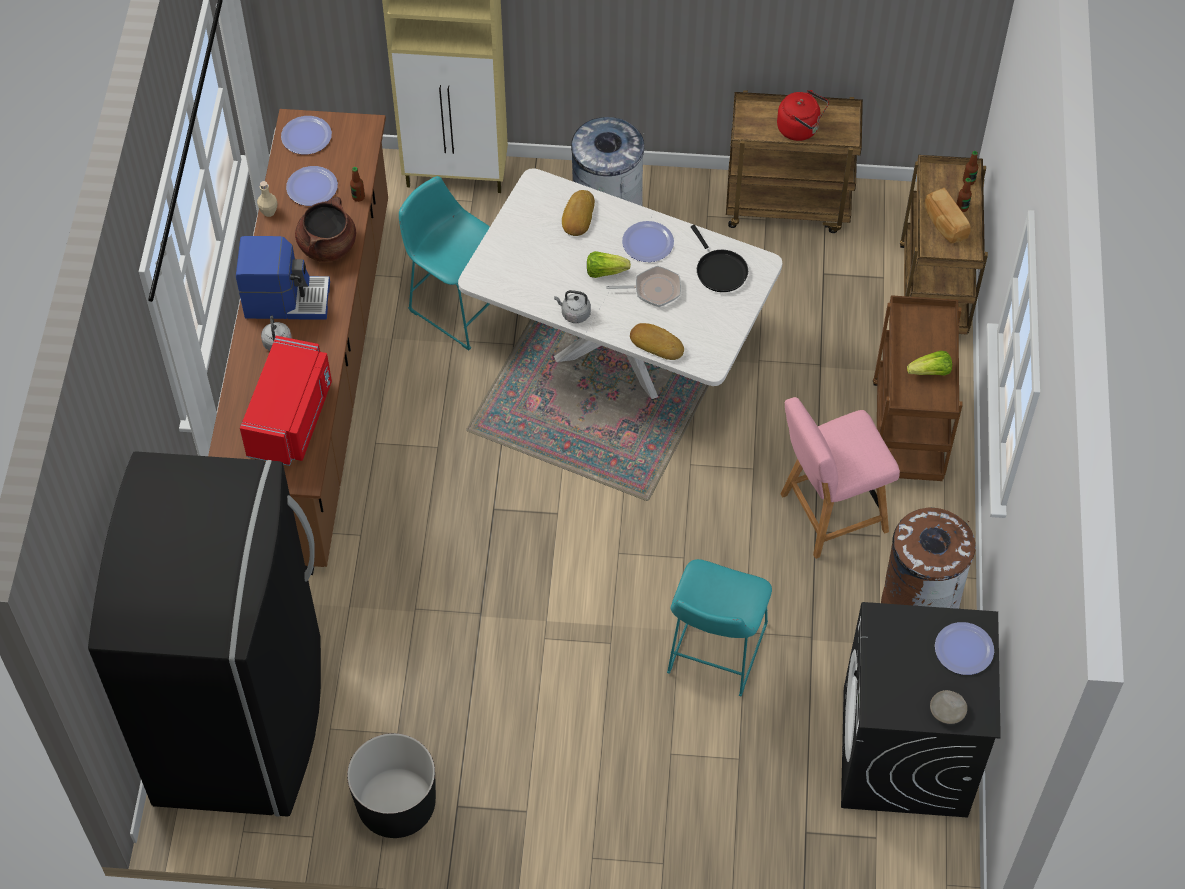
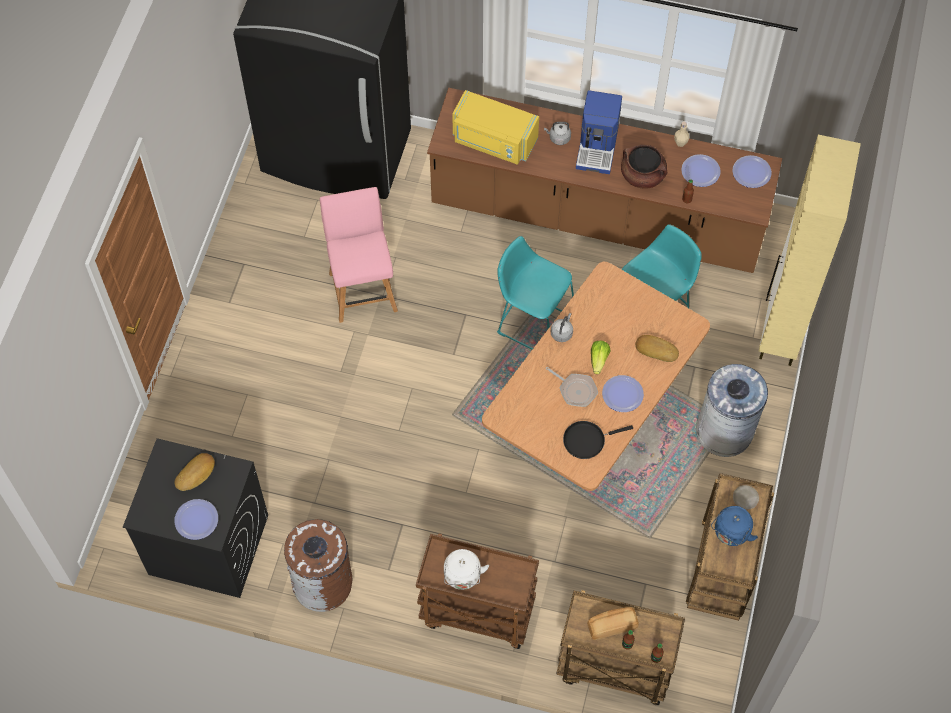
camera: 100 degrees right, 5 degrees up
(292, 418) = (493, 141): red microwave -> yellow microwave
(396, 805) = (254, 230): black planter -> none
(619, 351) = (590, 417): white dining table -> brown dining table
(653, 290) = (575, 390): frying pan -> frying pan turned 60 degrees counterclockwise
(657, 343) = (524, 384): bread -> bread (196, 474)
(714, 653) = (316, 436): turquoise stool -> turquoise stool (533, 323)
(800, 129) = (730, 534): red kettle -> blue kettle
(828, 514) = (415, 537): pink chair -> pink chair (362, 288)
(930, 372) = (463, 577): lettuce -> white kettle
(948, 710) = (152, 497): beige plate -> beige plate (745, 499)

